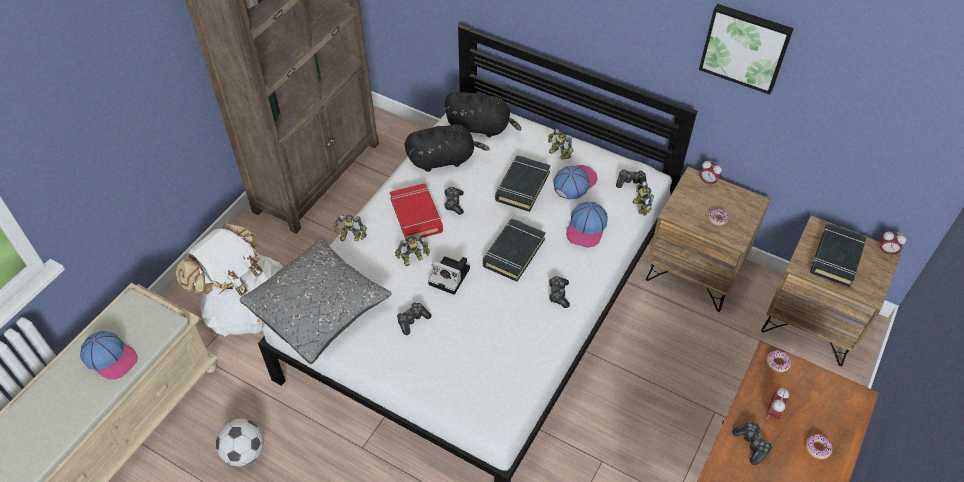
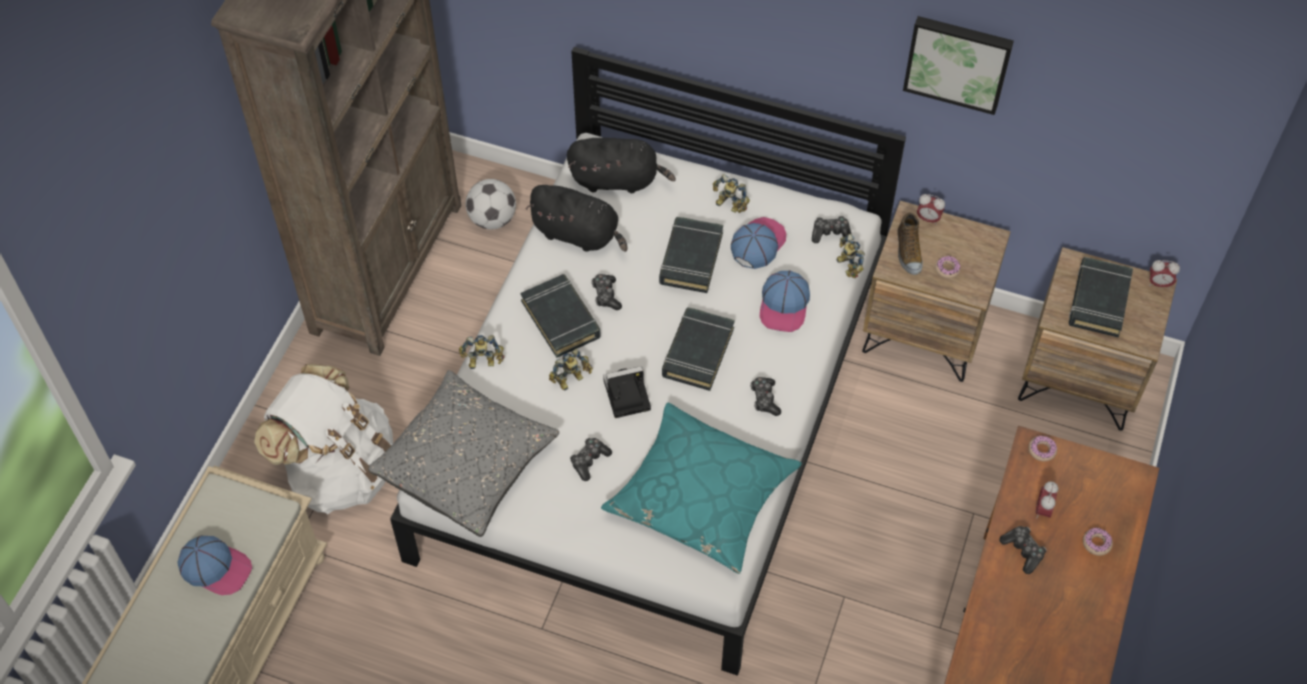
camera: 10 degrees left, 5 degrees up
(244, 452) = (393, 658): football -> football (492, 219)
(416, 215) = (561, 319): red book -> black book
(444, 159) = (579, 234): black plush toy -> black plush toy turned 45 degrees clockwise
(451, 276) = (625, 396): camera -> camera turned 150 degrees clockwise
(494, 360) = (701, 496): none -> turquoise pillow
(688, 202) = (908, 252): none -> shoe

